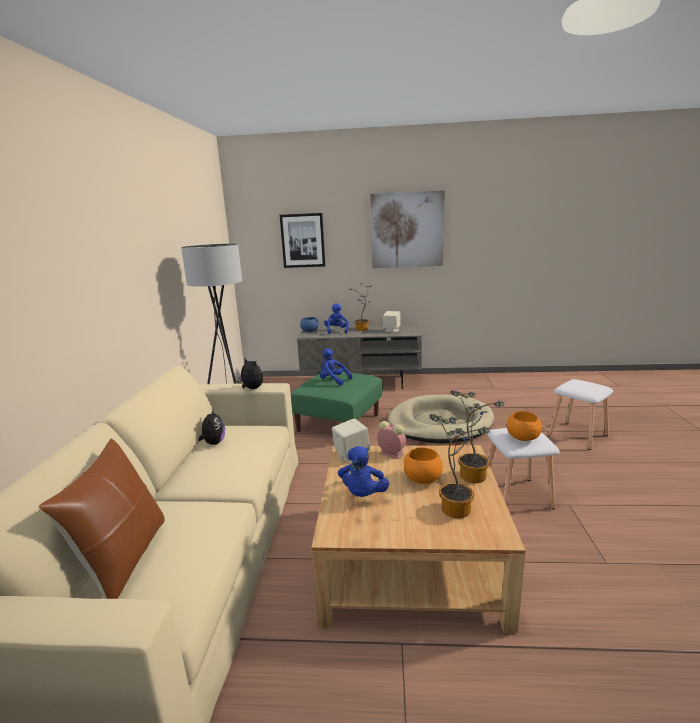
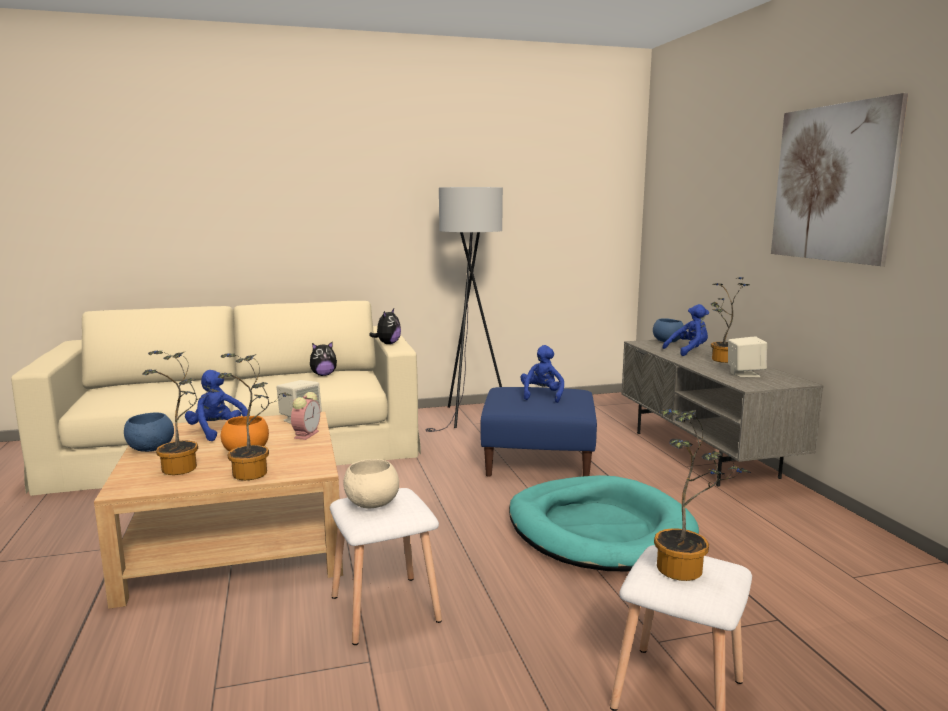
camera: 70 degrees right, 5 degrees down
(123, 559) = (150, 385): brown pillow -> none
(303, 240) = (703, 197): picture -> none
(338, 422) = (539, 460): green ottoman -> blue ottoman
(363, 494) = (218, 432): blue plush toy -> blue plush toy turned 60 degrees clockwise
(396, 531) = (150, 449): none -> blue bowl
(439, 423) = (599, 529): beige dog bed -> turquoise dog bed
(522, 438) = (371, 503): orange bowl -> beige bowl
(584, 385) = (687, 570): none -> potted plant

